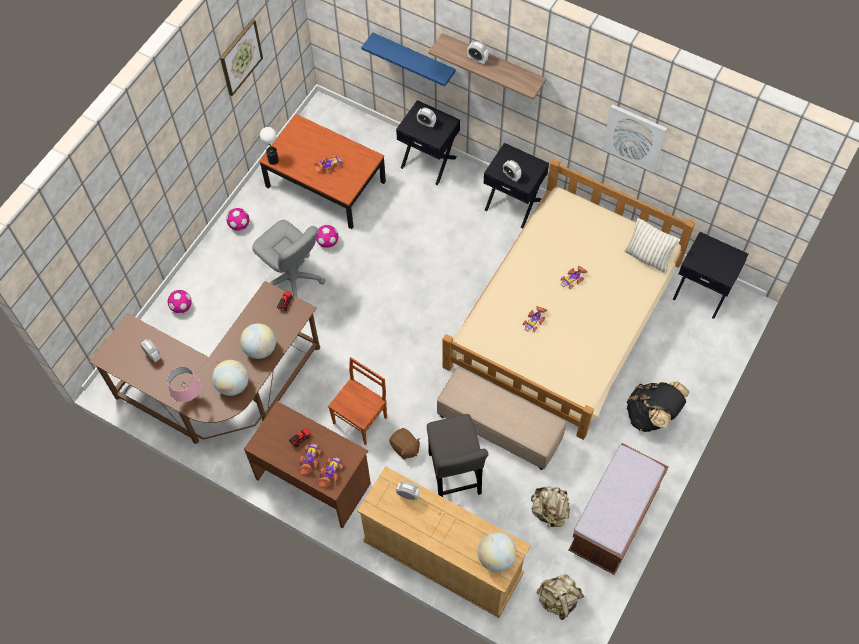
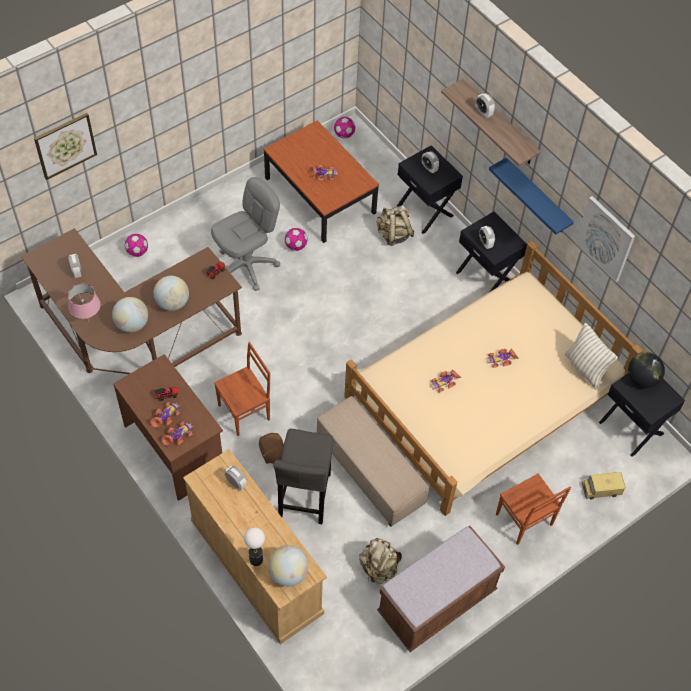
camera: 20 degrees right, 5 degrees down
(239, 225) = (224, 202): football -> football (344, 134)
(240, 57) = (272, 39): picture -> picture (65, 145)
(273, 160) = (276, 152): table lamp -> table lamp (256, 559)
(292, 279) = (247, 266): grey office chair -> grey office chair turned 105 degrees counterclockwise
(414, 59) = (436, 100): blue shelf -> blue shelf (537, 197)
(558, 600) = (345, 652): beige backpack -> beige backpack (393, 235)
(651, 415) = (523, 520): black backpack -> brown chair
(703, 359) = (601, 489): none -> toy truck
(704, 249) = (642, 379): none -> globe

